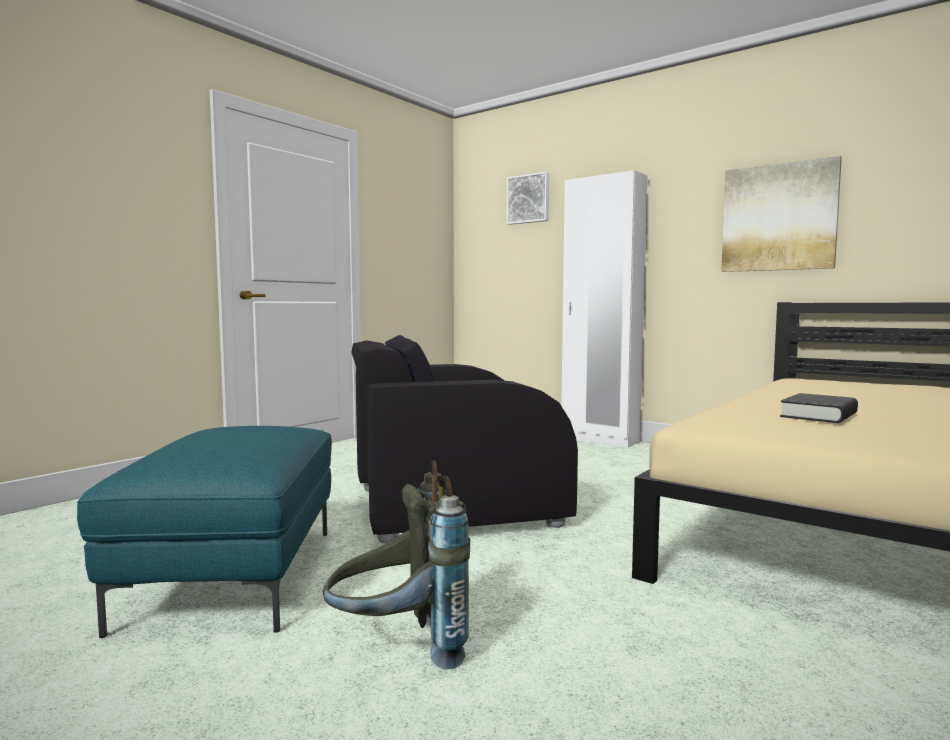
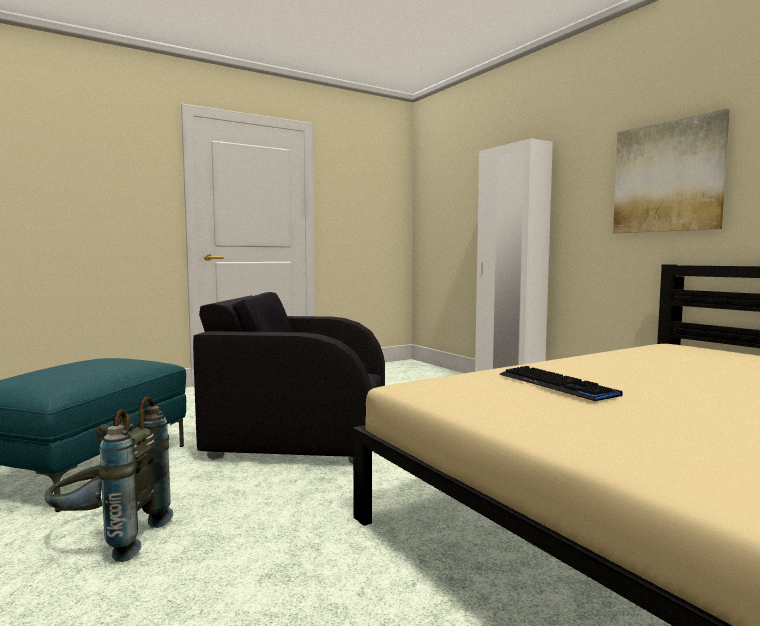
camera: 20 degrees right, 0 degrees up
(529, 199) = (464, 169): picture -> none
(819, 415) = (556, 385): black book -> keyboard

